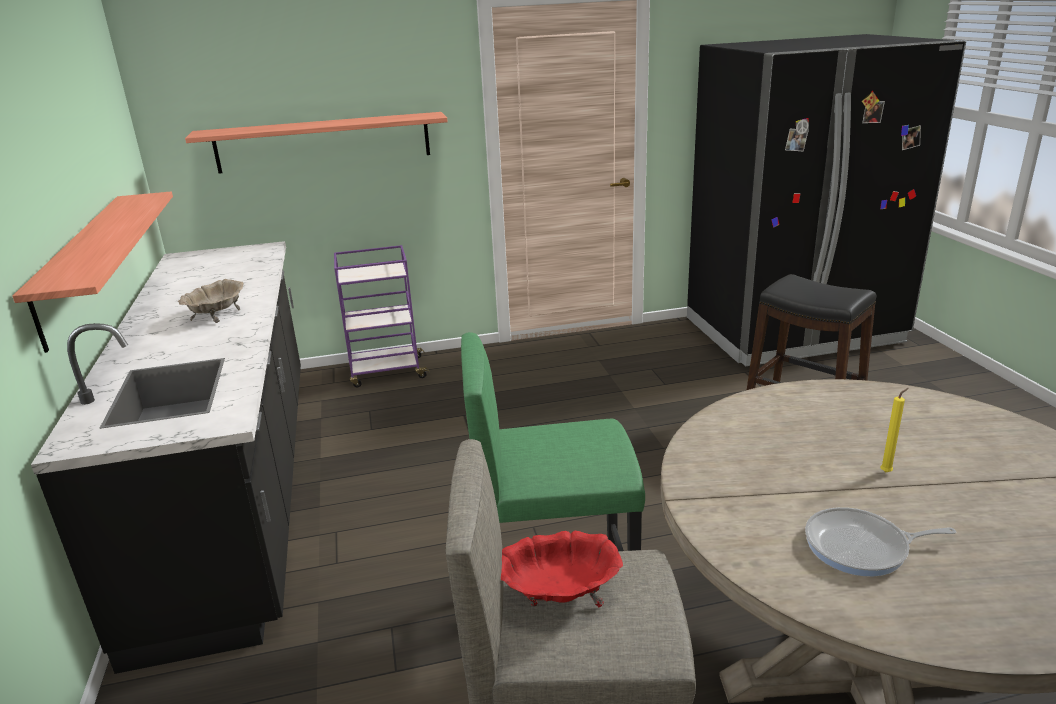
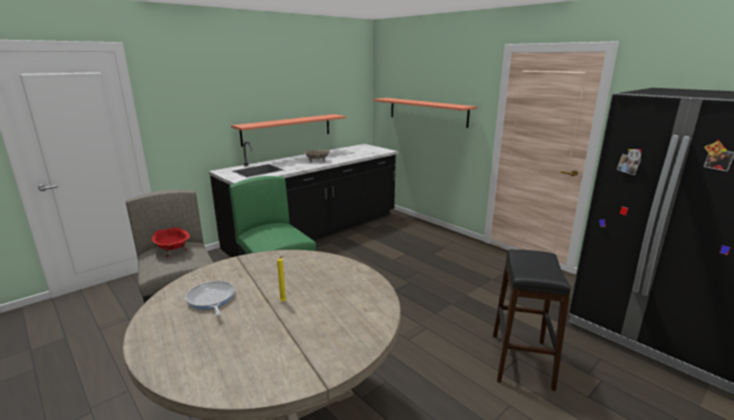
camera: 60 degrees right, 5 degrees down
(386, 372) = (421, 227): purple cart -> none

